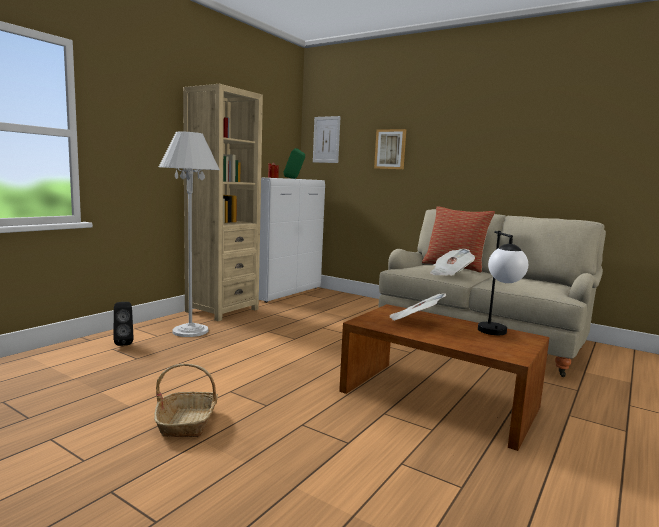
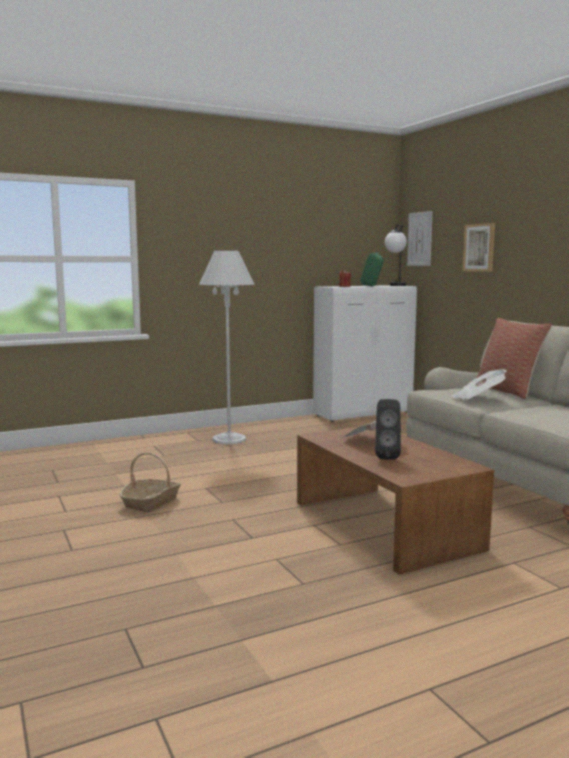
camera: 30 degrees right, 0 degrees up
(124, 343) = (166, 442): black speaker -> black speaker (386, 457)
(222, 310) = (278, 425): beige bookcase -> none
(496, 334) = (434, 460): table lamp -> table lamp (395, 285)

